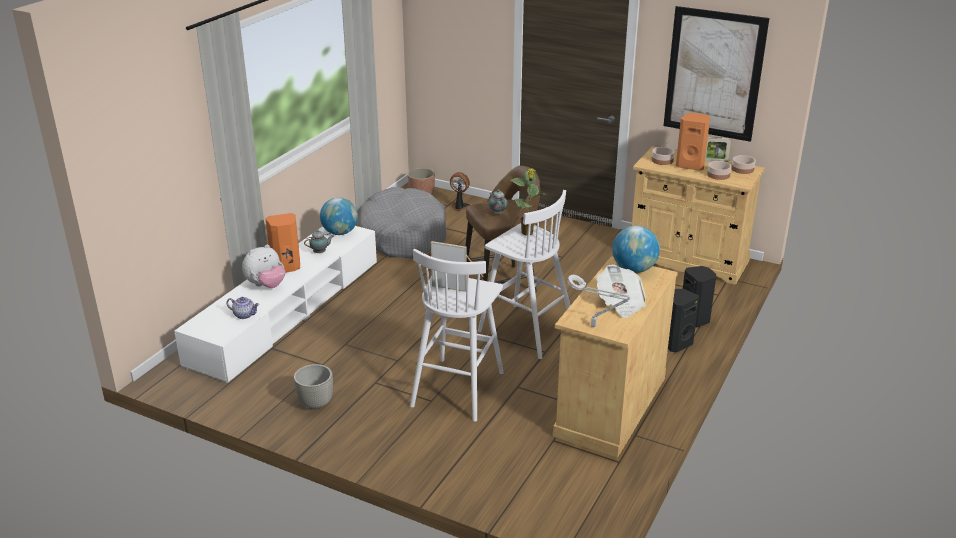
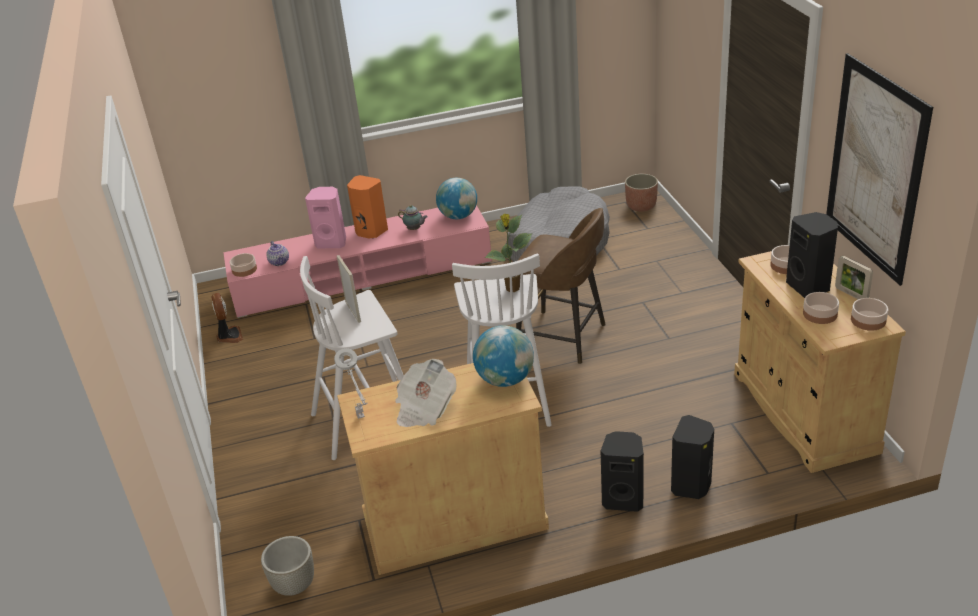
camera: 50 degrees right, 5 degrees up
(221, 332) = (244, 269): none -> bowl
(266, 285) = (332, 242): plush toy -> pink speaker
(287, 311) = (363, 275): white tv stand -> pink tv stand
(315, 403) = (260, 370): grey planter -> grey planter (294, 585)
(460, 207) = (655, 235): fan -> fan (229, 336)
(497, 213) = (547, 254): teapot -> none
(691, 165) = (809, 287): orange speaker -> black speaker

